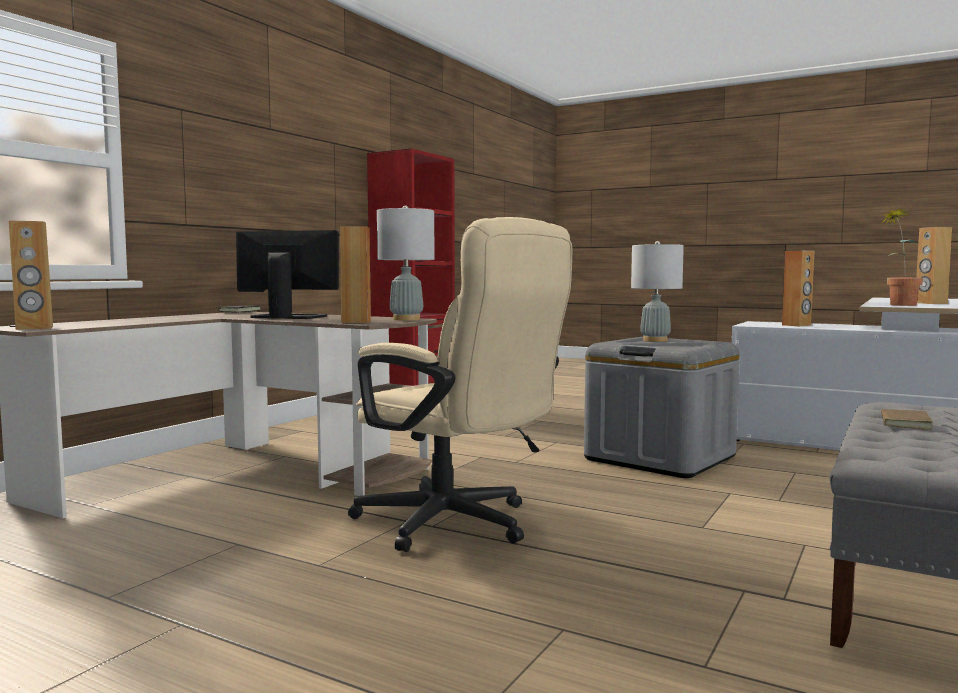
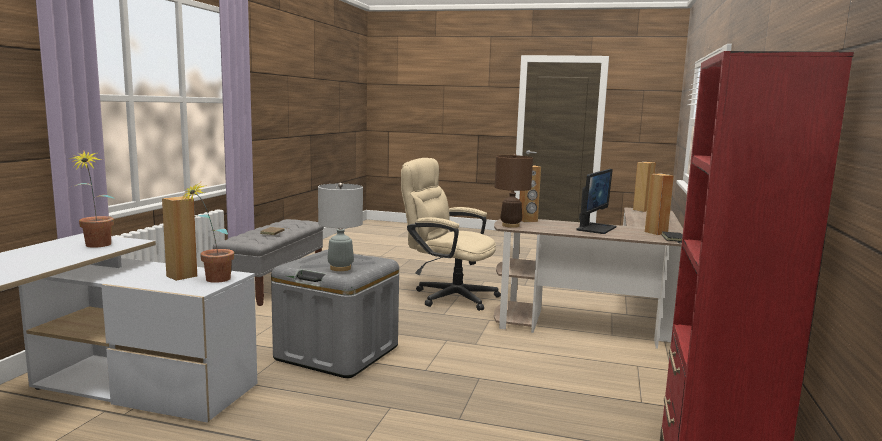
camera: 165 degrees right, 5 degrees up
(287, 317) = (595, 228): monitor -> monitor turned 60 degrees counterclockwise
(406, 319) = (510, 225): grey table lamp -> brown table lamp
(761, 324) = (211, 280): none -> potted plant
(930, 303) = (28, 255): brown speaker -> brown speaker (656, 232)

